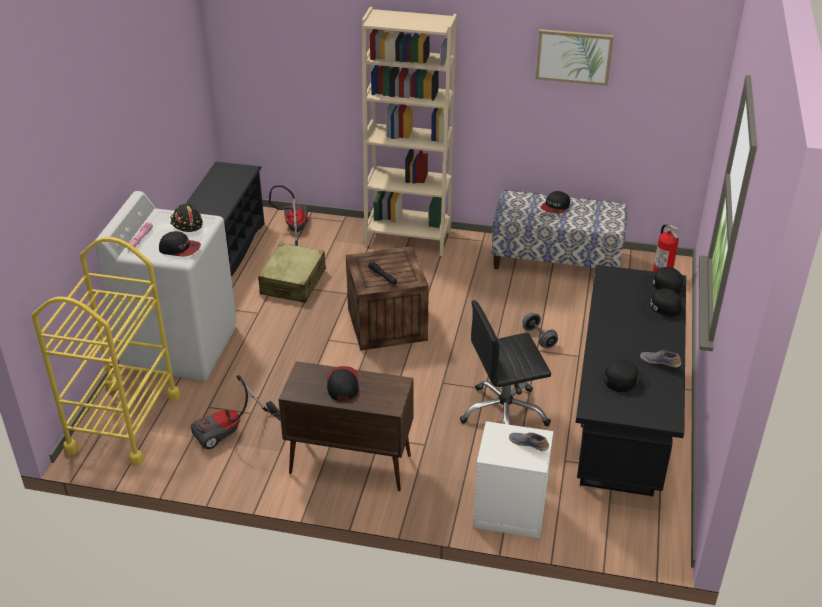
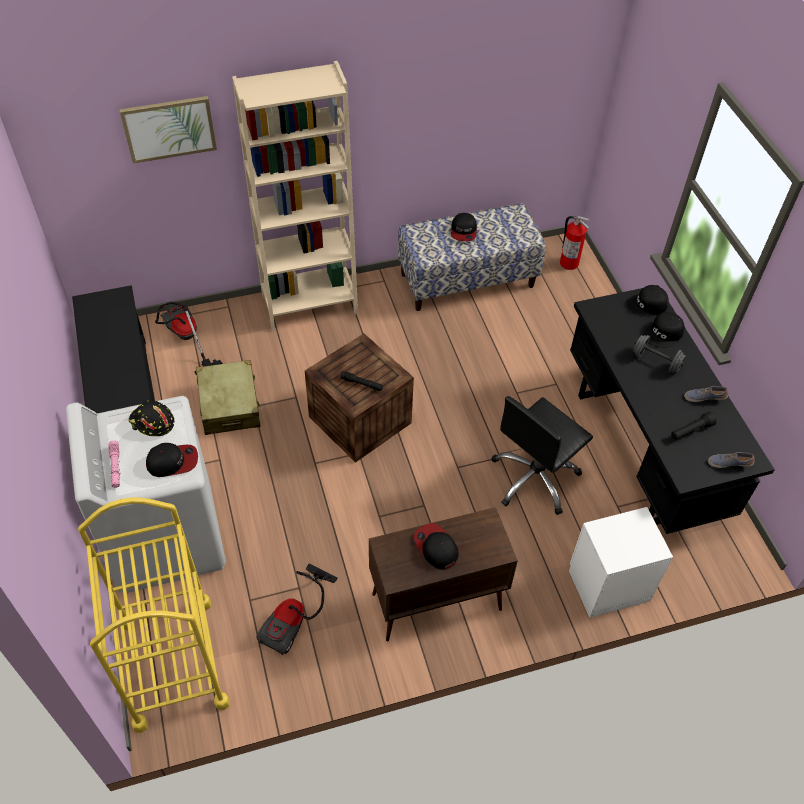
camera: 30 degrees left, 15 degrees up
(528, 444) = (637, 532): shoe -> shoe (729, 463)
(539, 338) = (509, 377): grey dumbbell -> grey dumbbell (656, 361)
(574, 56) = (466, 74): picture -> picture (169, 128)
(625, 380) = (691, 431): black cap -> black flashlight

